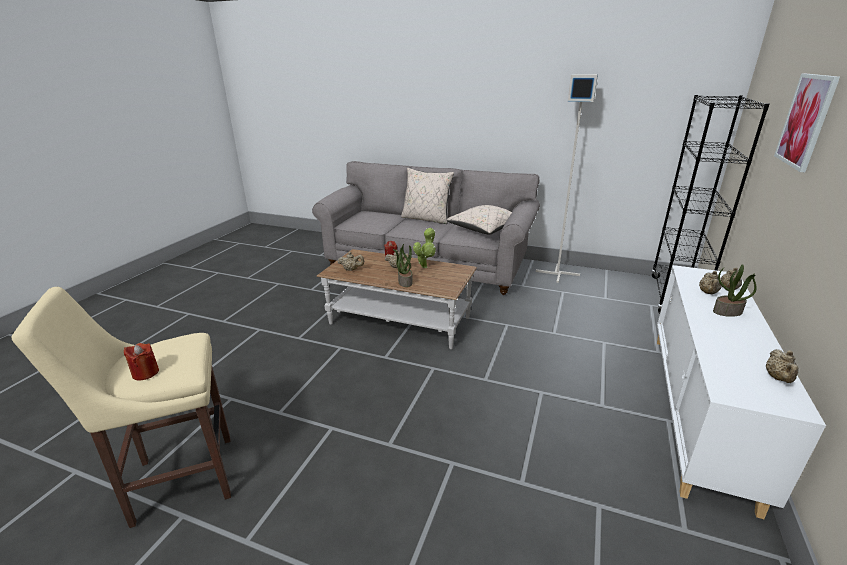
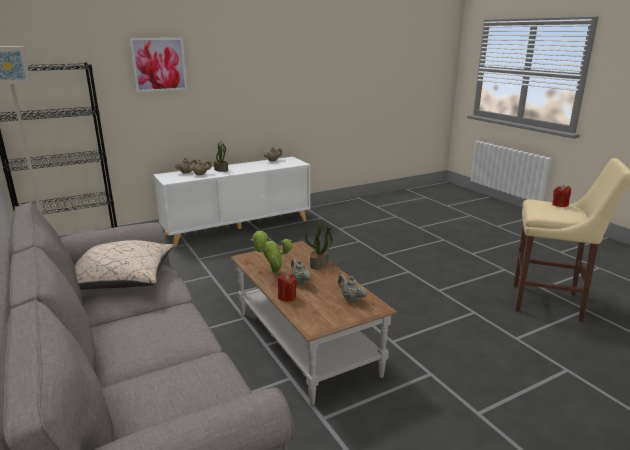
camera: 140 degrees left, 5 degrees down
(426, 219) = (104, 350): beige pillow -> none

